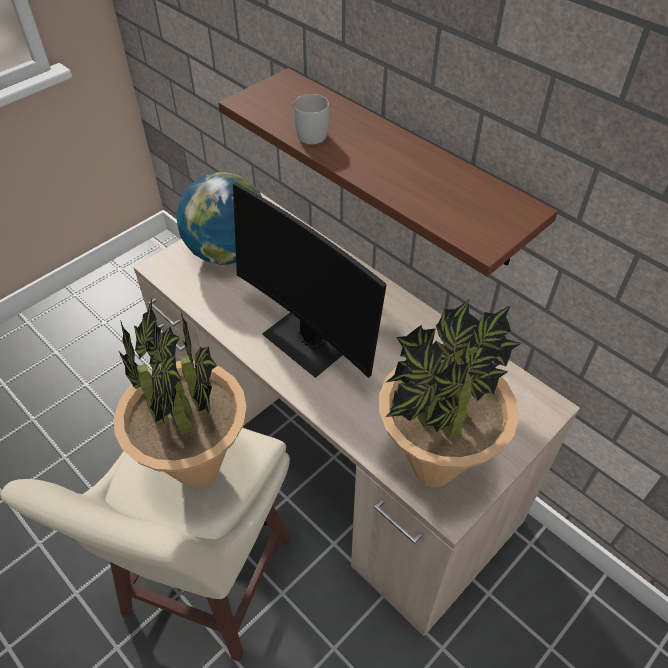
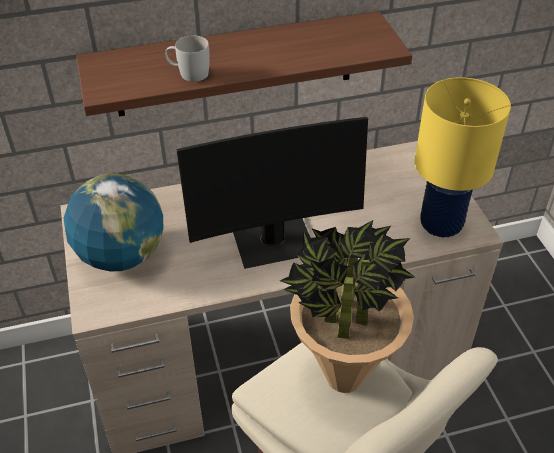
camera: 60 degrees left, 5 degrees down
(432, 471) = (441, 227): potted plant -> yellow table lamp

